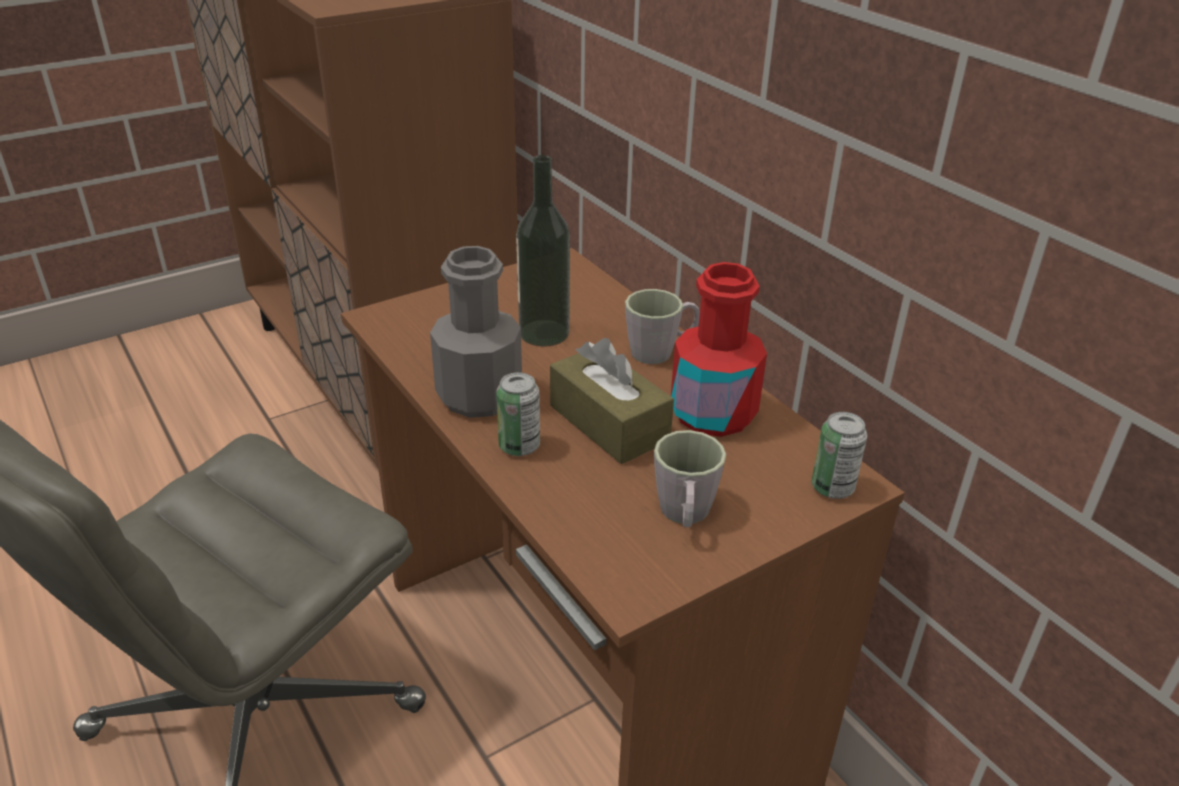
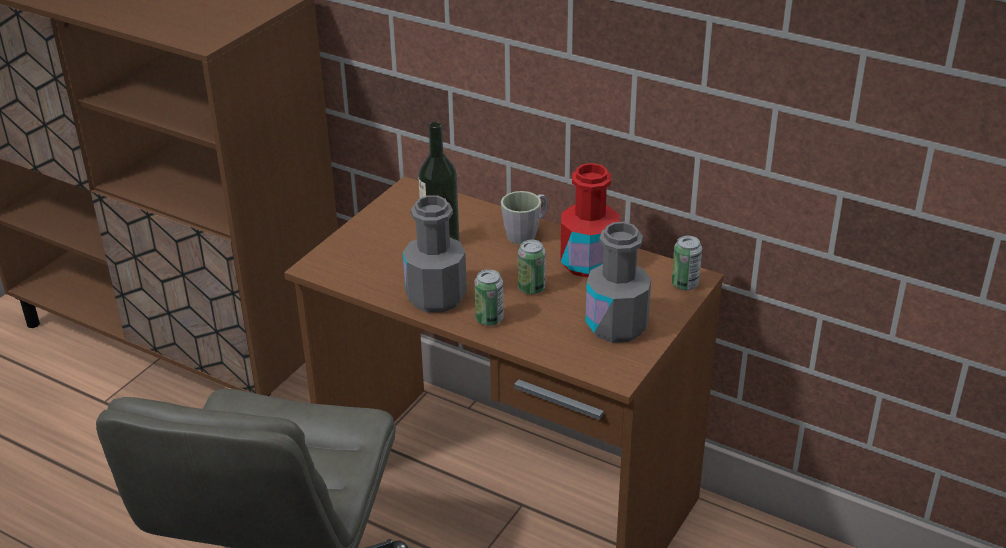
camera: 25 degrees left, 0 degrees up
(609, 423) = (531, 288): brown tissue box -> can
(684, 516) = (616, 326): grey mug -> grey bottle

